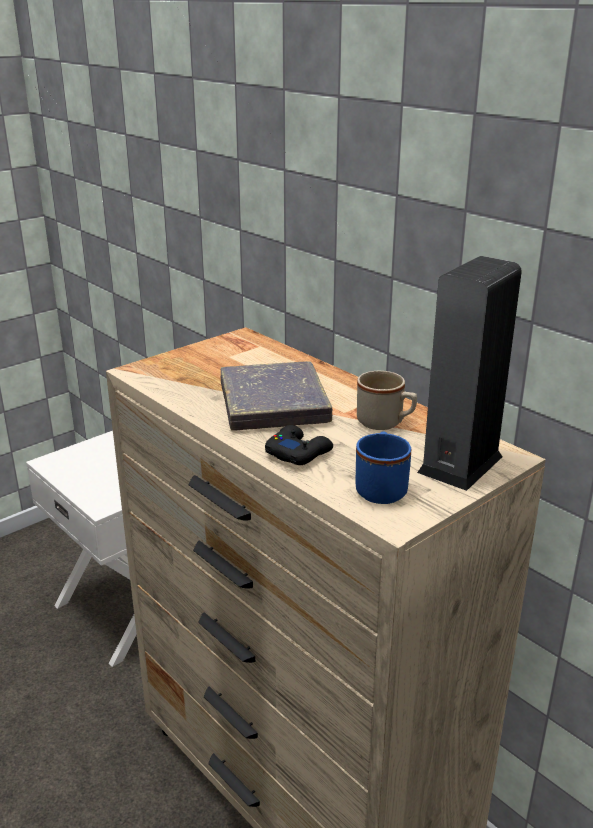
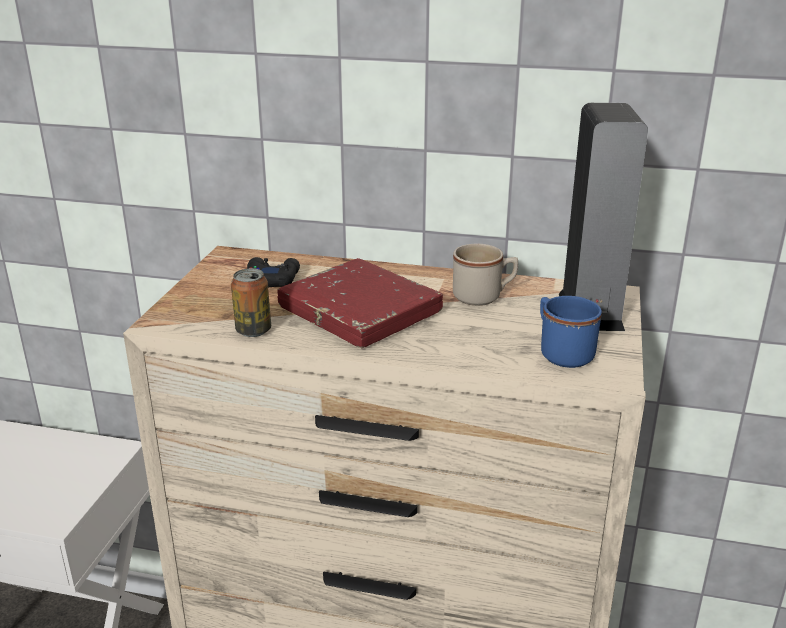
camera: 35 degrees left, 0 degrees up
(182, 394) = (253, 330): none -> can
(273, 403) = (360, 311): grey book -> red book
(298, 452) = (450, 347): black game controller -> black game controller (272, 279)

